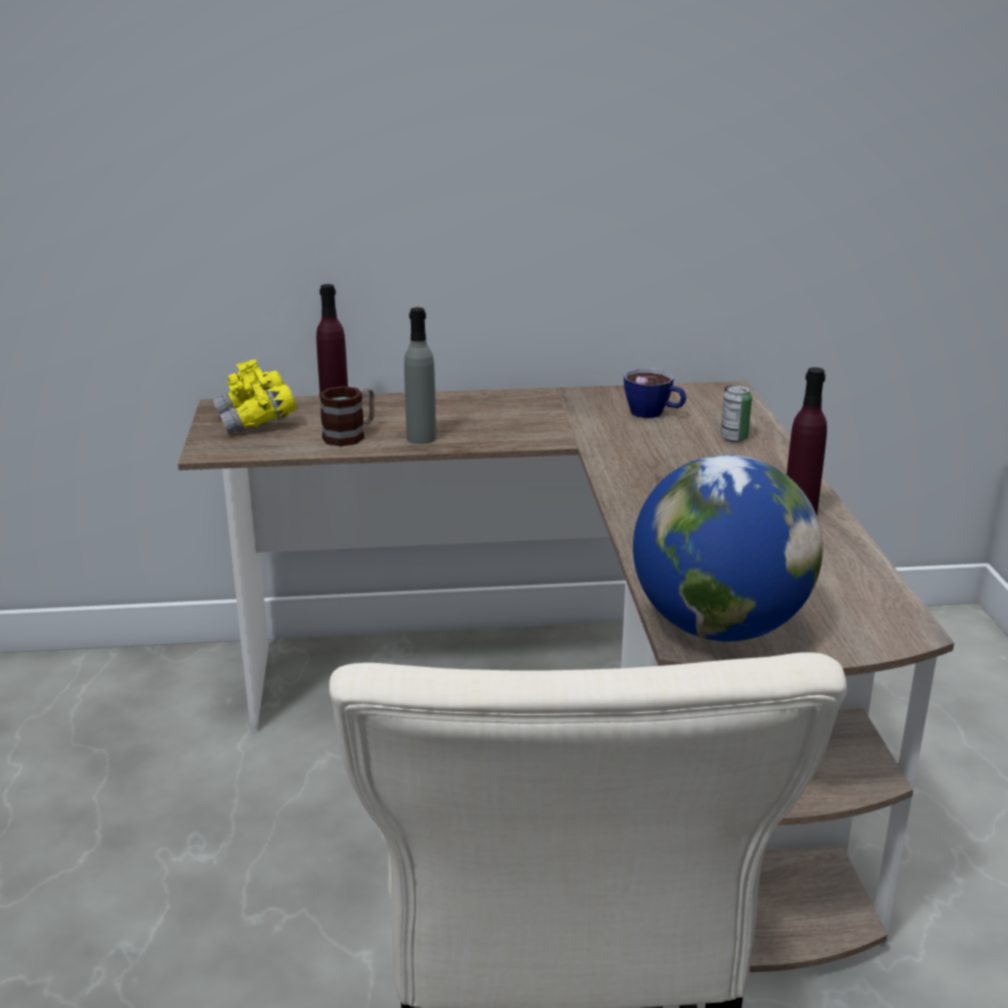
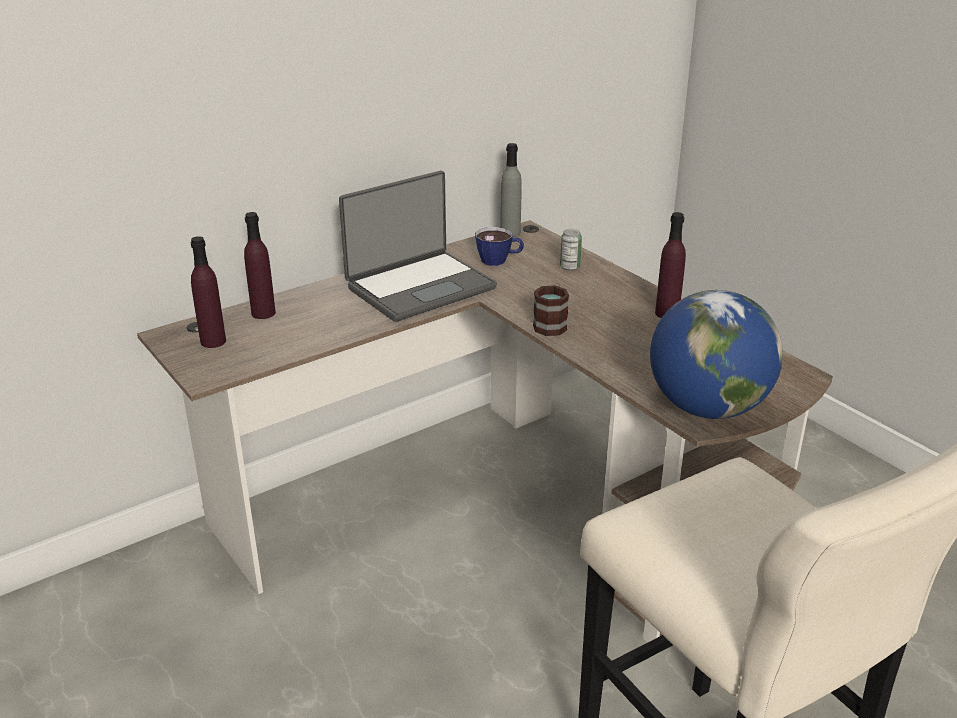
camera: 30 degrees left, 5 degrees up
(256, 422) = (213, 341): yellow binoculars -> purple bottle
(350, 435) = (304, 333): mug -> mug (551, 324)
(421, 438) = (360, 321): grey bottle -> grey bottle (510, 232)
(527, 420) = (419, 287): none -> laptop

